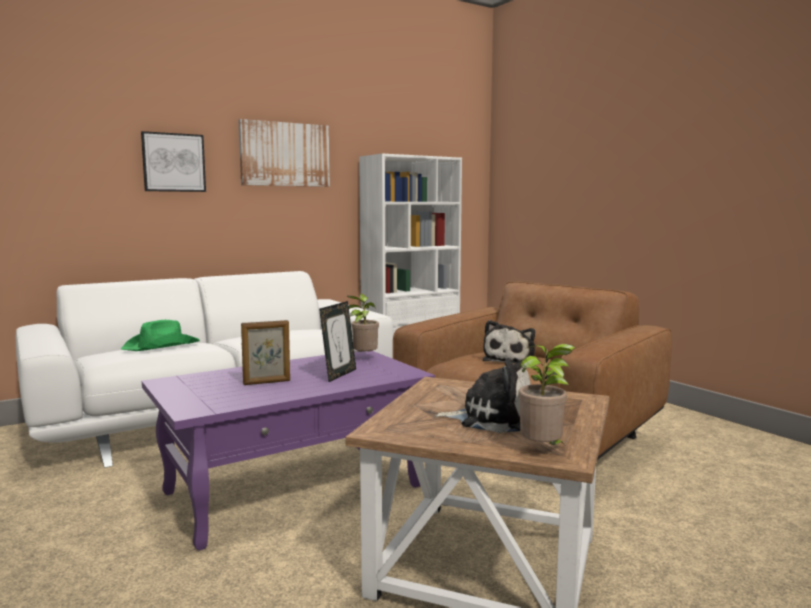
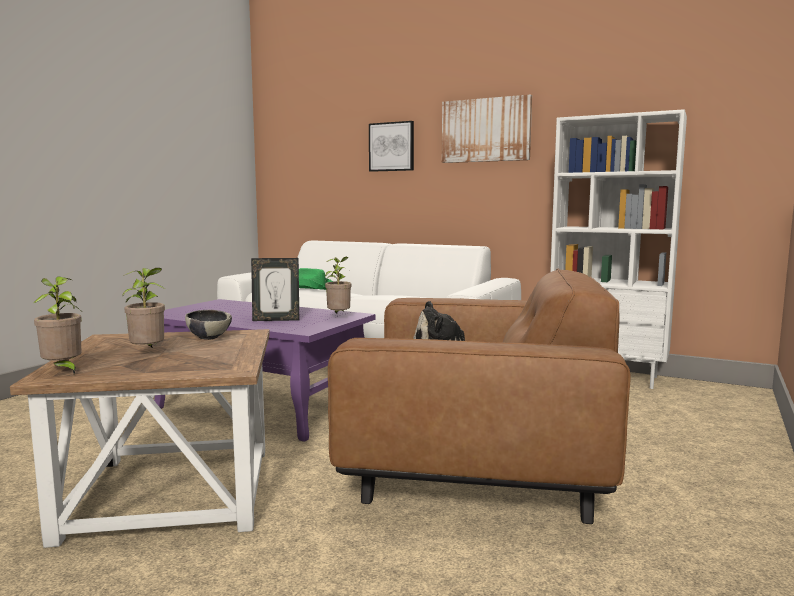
camera: 60 degrees right, 0 degrees up
(267, 382) = (237, 313): picture frame -> none
(441, 395) = (209, 337): none -> bowl
(491, 418) = (148, 353): plush toy -> potted plant

